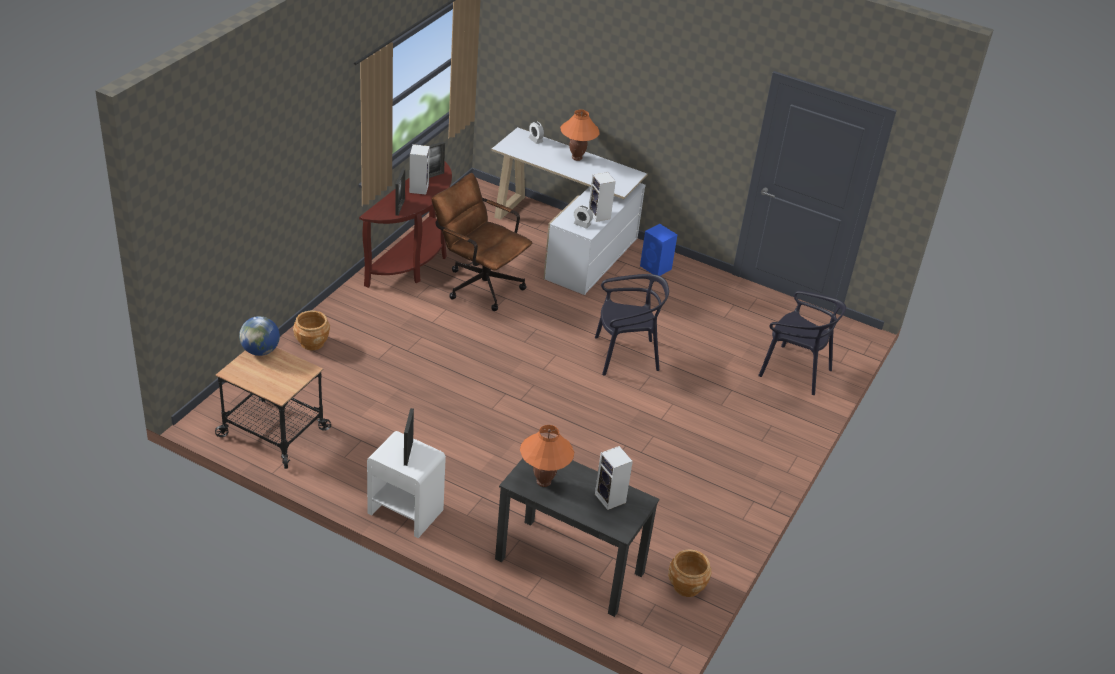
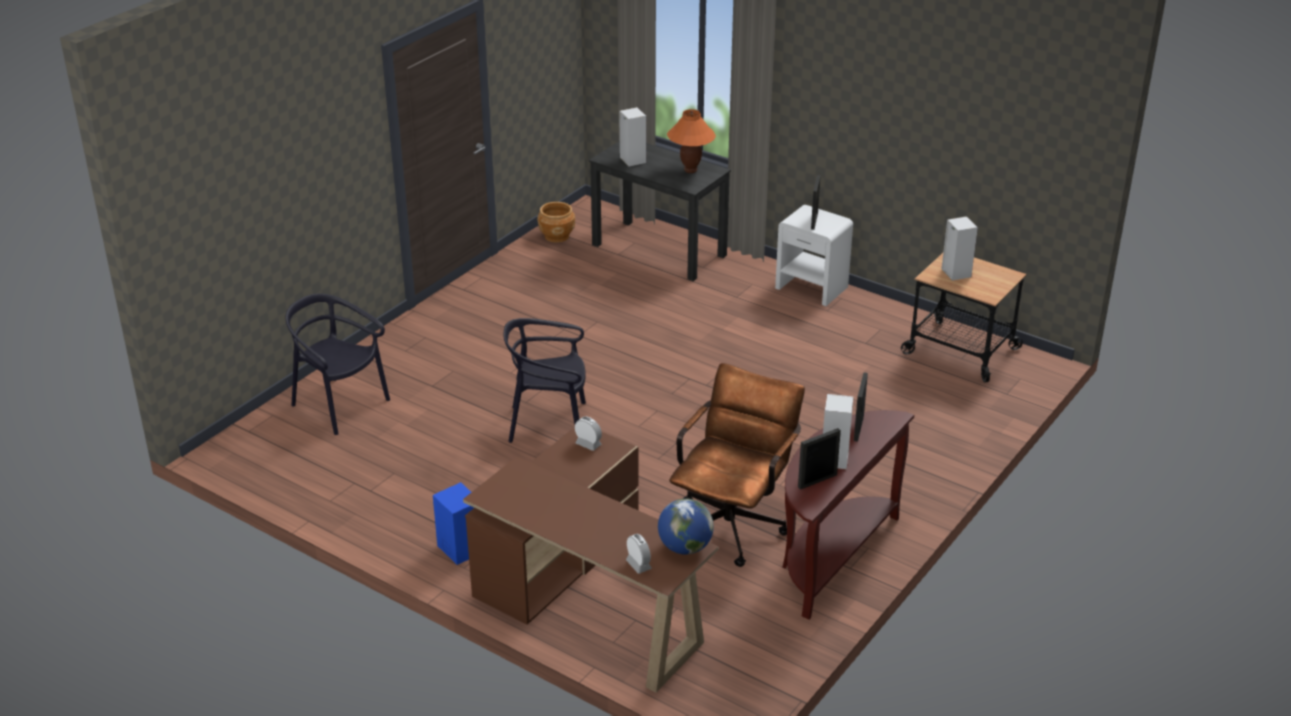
camera: 170 degrees left, 5 degrees down
(260, 351) = (988, 293): globe -> globe (685, 547)
(312, 343) = (948, 442): brown planter -> none
(478, 283) = (733, 522): brown office chair -> brown office chair turned 105 degrees counterclockwise
(567, 240) = (587, 597): white desk -> brown desk
(577, 158) = (573, 527): orange table lamp -> none
(600, 215) = (557, 458): speaker -> speaker (955, 272)

